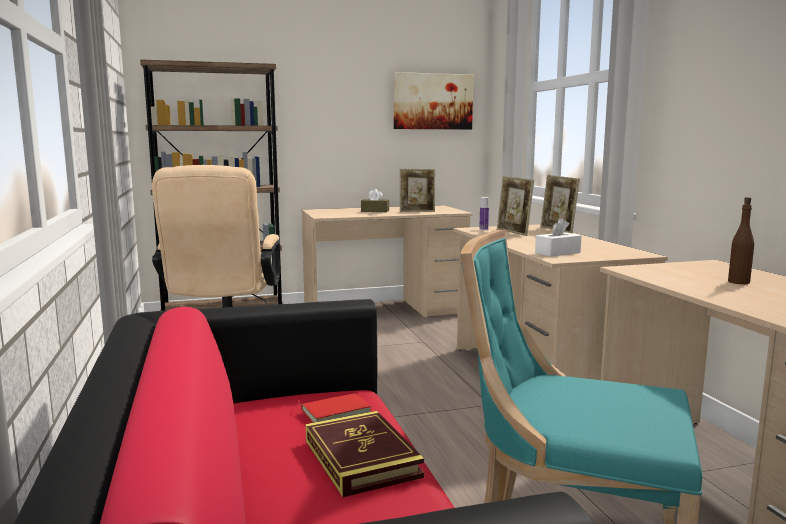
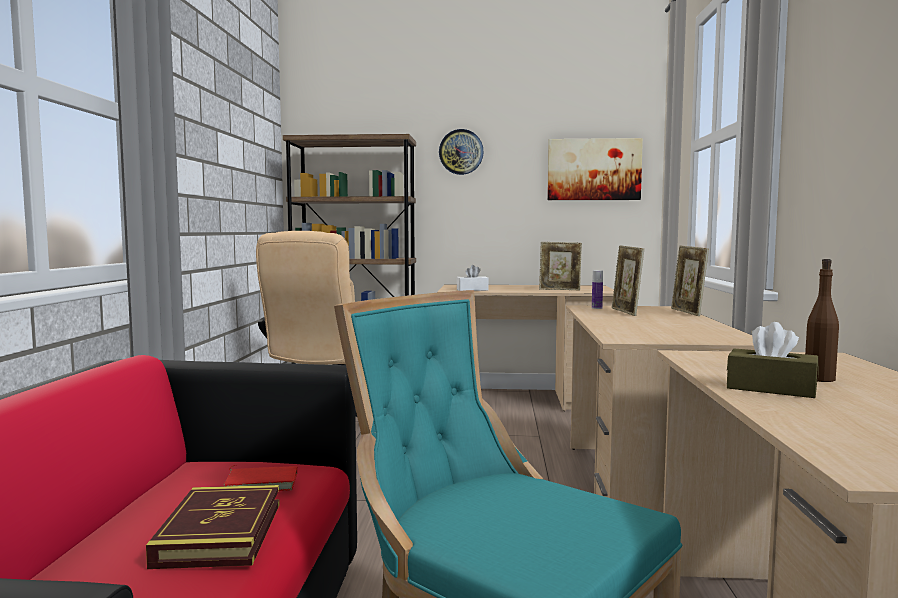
camera: 20 degrees right, 5 degrees down
(313, 81) = (461, 152): none -> wall clock
(375, 211) = (514, 288): brown tissue box -> brown tissue box (771, 388)
(557, 253) = (634, 333): white tissue box -> white tissue box (472, 290)

